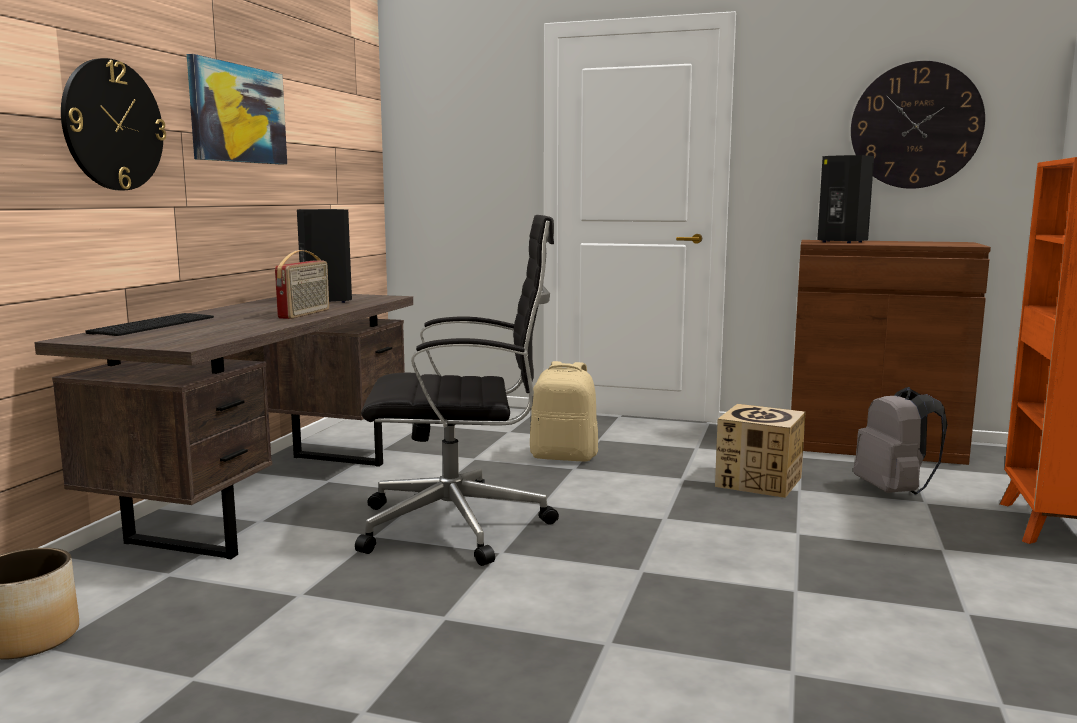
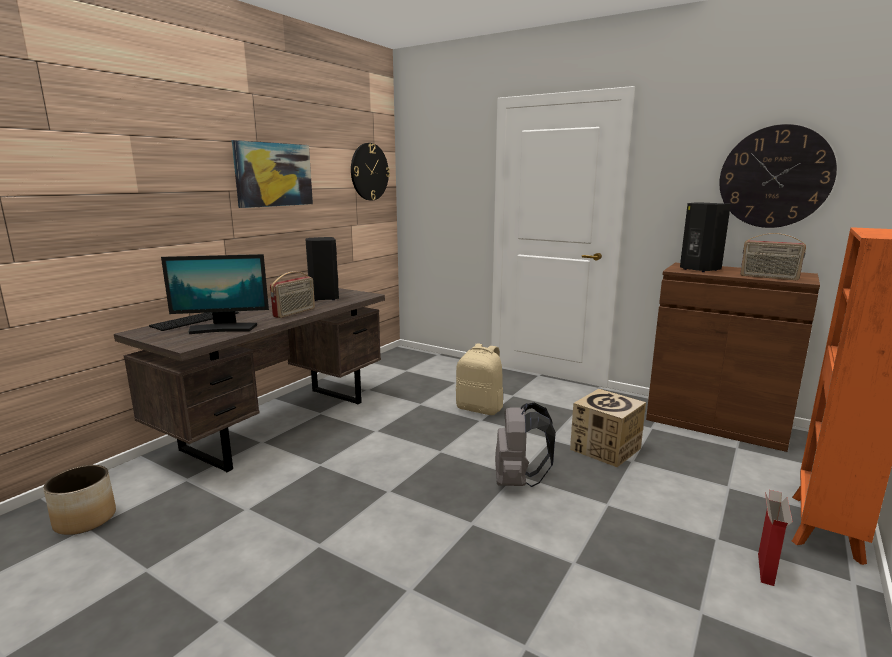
camera: 15 degrees right, 5 degrees up
(113, 125) = (174, 193): wall clock -> wall clock (369, 172)
(216, 330) = (222, 328): none -> monitor
(460, 526) = (377, 463): black office chair -> none
(894, 491) = (707, 472): grey backpack -> grey backpack (518, 481)
(929, 244) = (768, 277): none -> radio
(1010, 567) = (765, 568): none -> cardboard box

